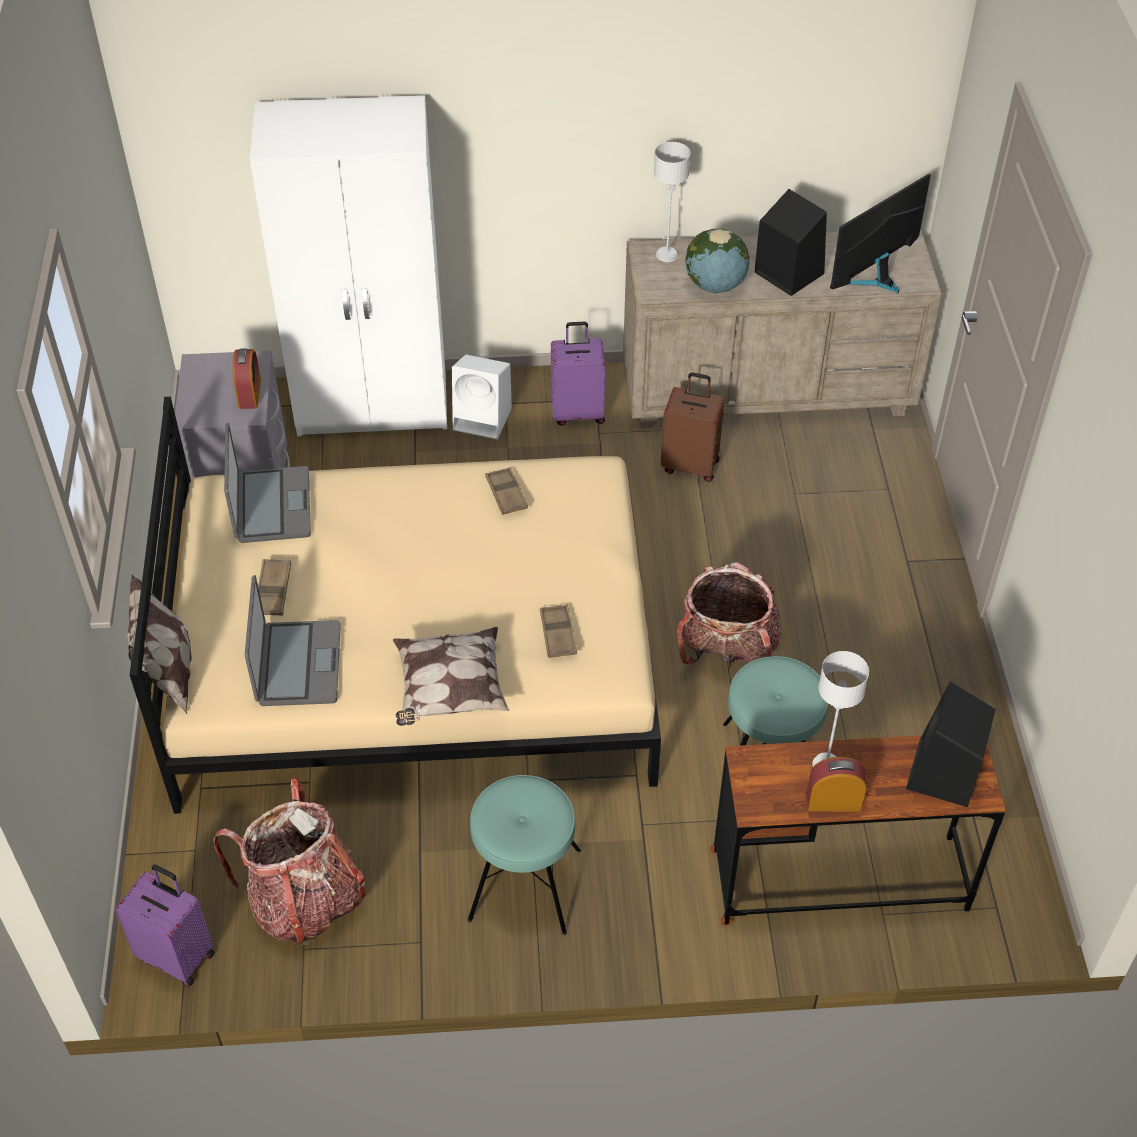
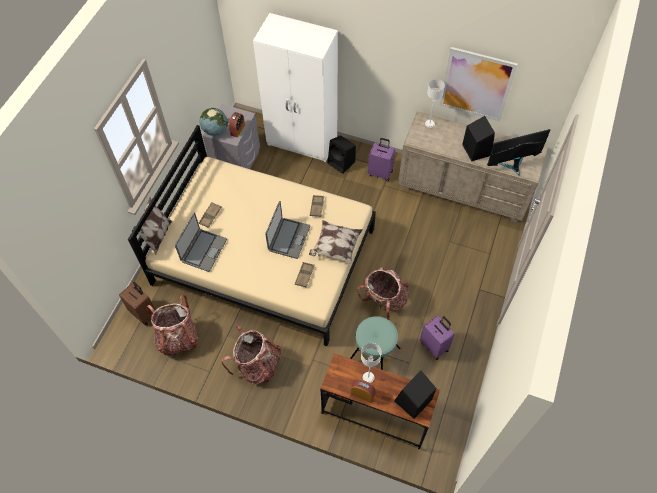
camera: 25 degrees right, 10 degrees up
(178, 955) = (126, 340): purple suitcase -> purple suitcase (434, 346)
(271, 506) = (226, 180): laptop -> laptop (288, 238)
(449, 691) = (252, 283): pillow -> pillow (335, 247)
(484, 419) = (342, 162): white speaker -> black speaker
(525, 884) = (257, 365): turquoise stool -> backpack
(690, 464) = (413, 212): brown suitcase -> brown suitcase (144, 313)
(715, 285) = (441, 145): globe -> globe (215, 130)
(750, 130) = (476, 84): none -> picture

